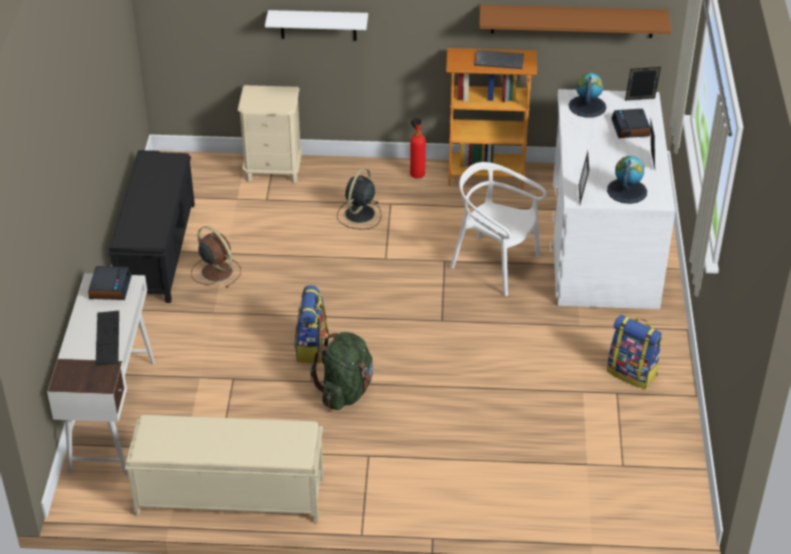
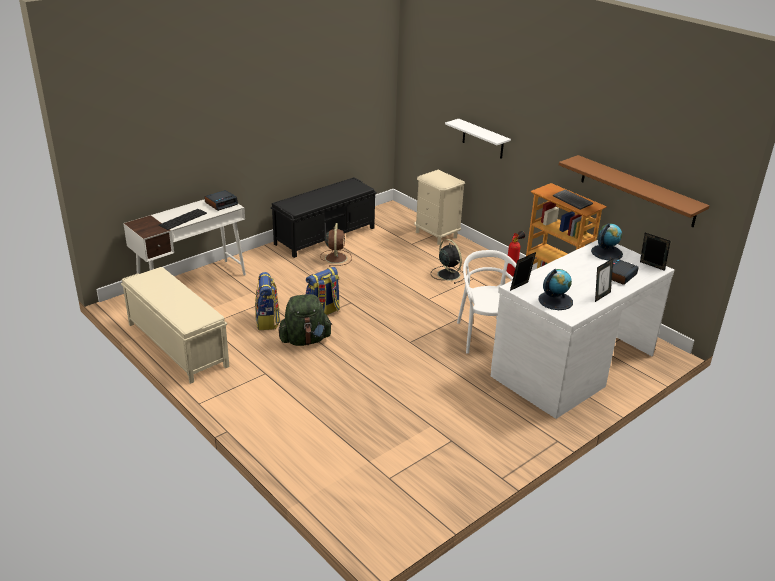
camera: 45 degrees right, 10 degrees down
(359, 215) = (448, 274): black fan -> black fan turned 75 degrees clockwise
(632, 373) = (479, 438): backpack -> backpack (267, 321)

